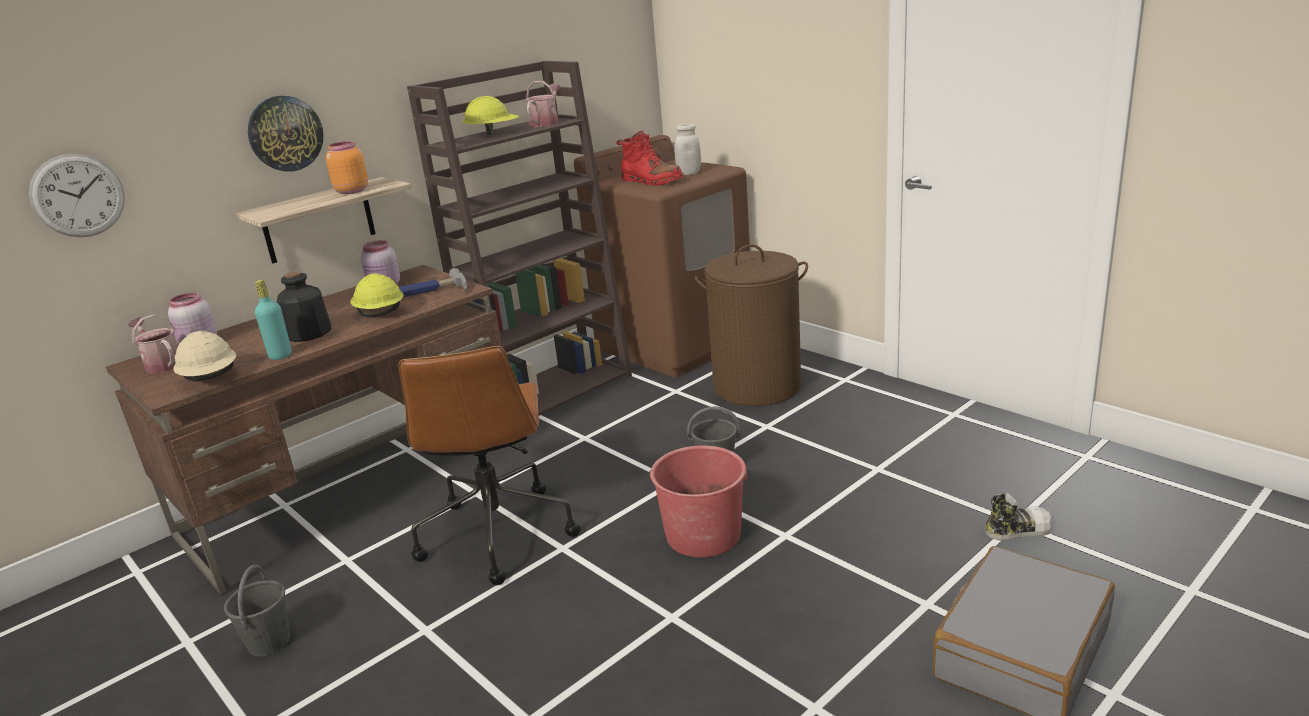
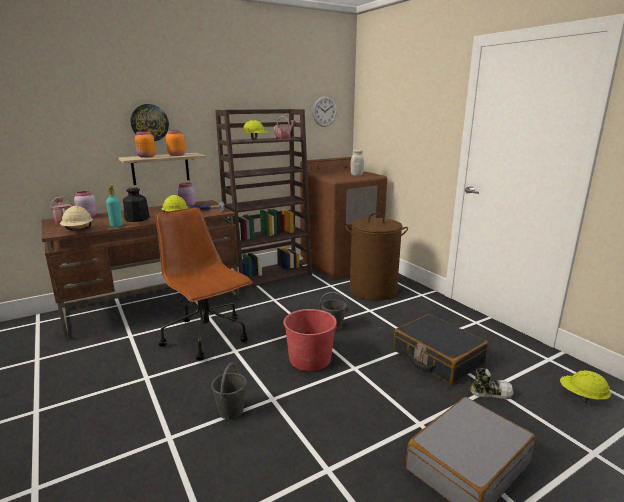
camera: 10 degrees right, 5 degrees down
(78, 195) = (40, 135): wall clock -> wall clock (324, 111)
(269, 641) = (72, 367): grey bucket -> grey bucket (231, 410)
(294, 204) = (146, 157): none -> orange jar
(496, 533) = (207, 337): brown office chair -> brown office chair turned 135 degrees clockwise
(651, 181) = (336, 176): red boot -> none
(913, 489) = (437, 357): none -> black suitcase
(1153, 507) = (582, 396): none -> yellow hard hat

